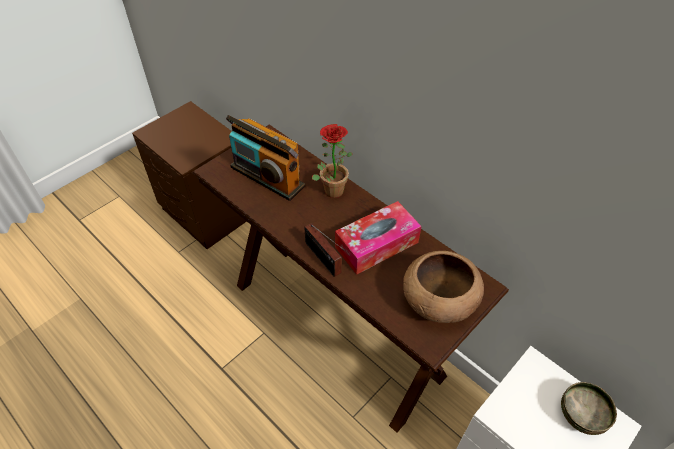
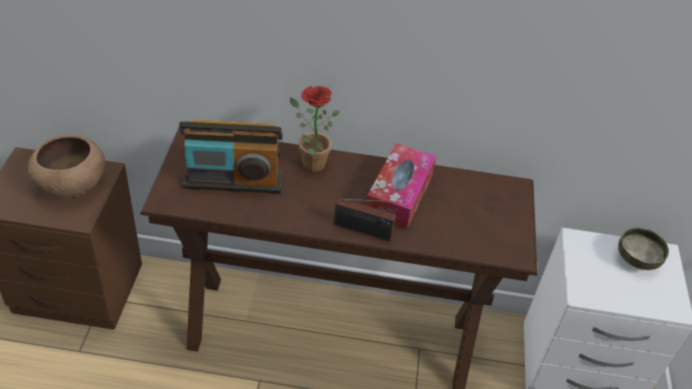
camera: 40 degrees left, 5 degrees down
(438, 300) = (491, 216): brown bowl -> brown bowl (70, 184)

